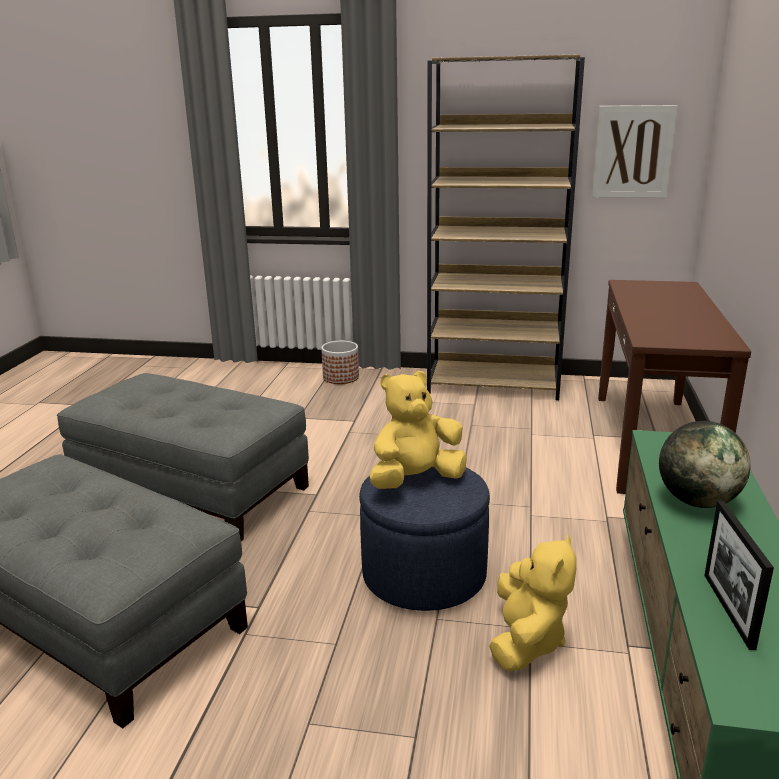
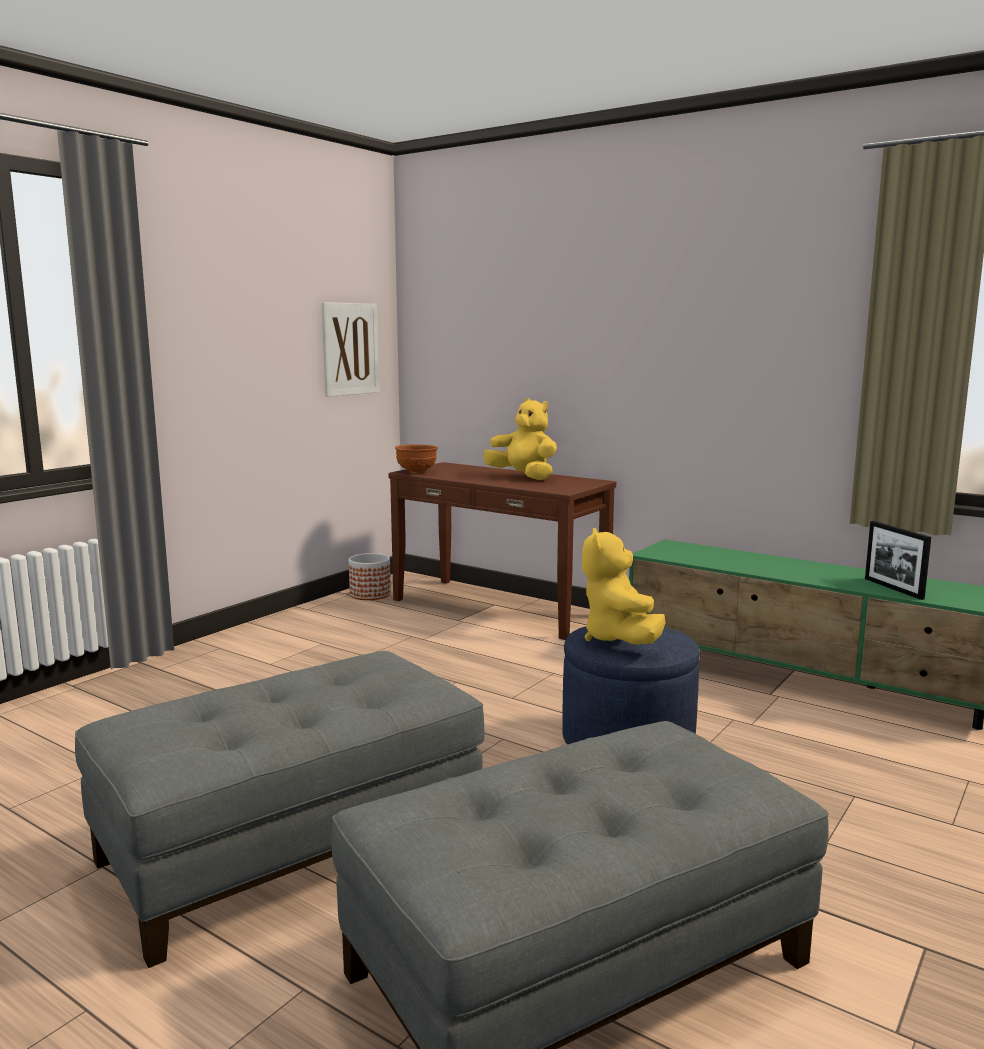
camera: 65 degrees left, 10 degrees down
(341, 377) = (118, 687): planter -> planter (370, 594)
(494, 384) = (291, 624): brown bookcase -> none
(526, 641) = (749, 724): yellow plush toy -> yellow plush toy (523, 477)
(628, 285) = (417, 472): none -> brown bowl
(697, 501) = (756, 565): globe -> none
(728, 610) = (893, 588): picture frame -> picture frame turned 45 degrees clockwise

